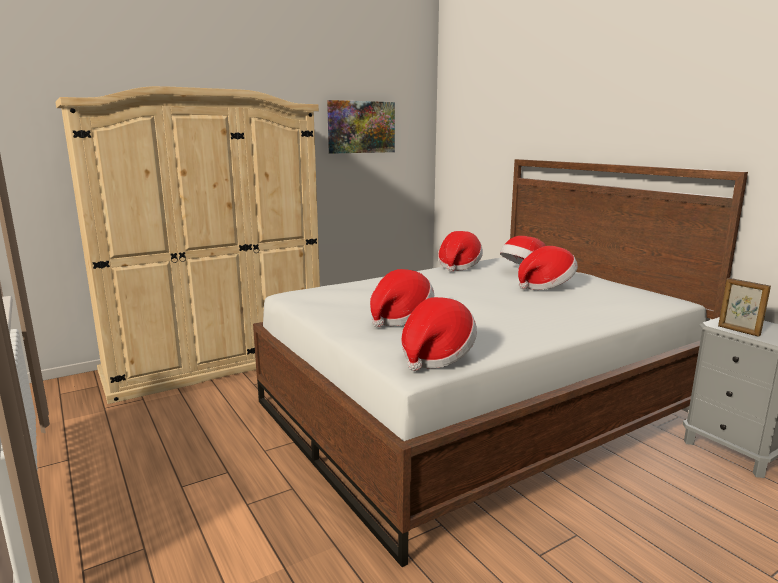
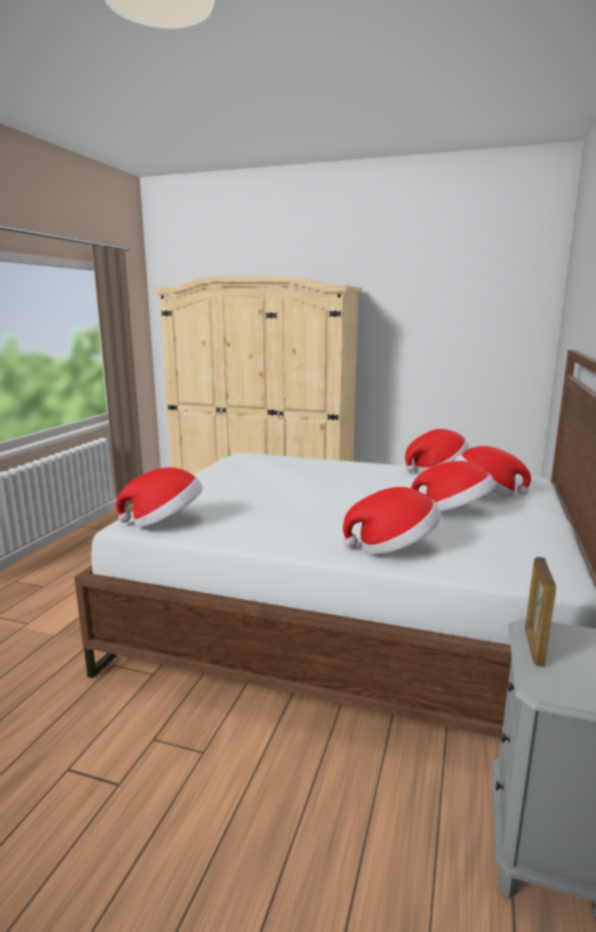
camera: 50 degrees right, 0 degrees up
(361, 127) = (449, 306): picture -> none
(400, 318) = (238, 491): hat -> hat (393, 547)

